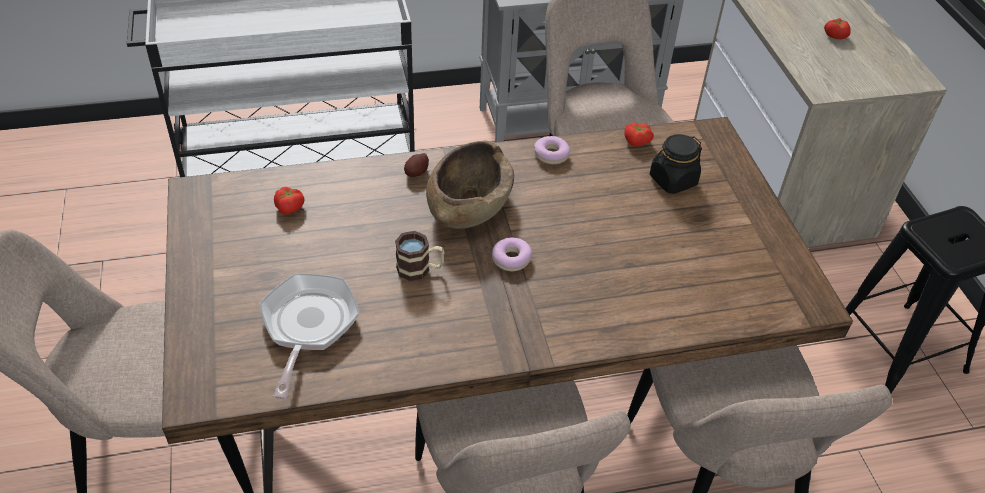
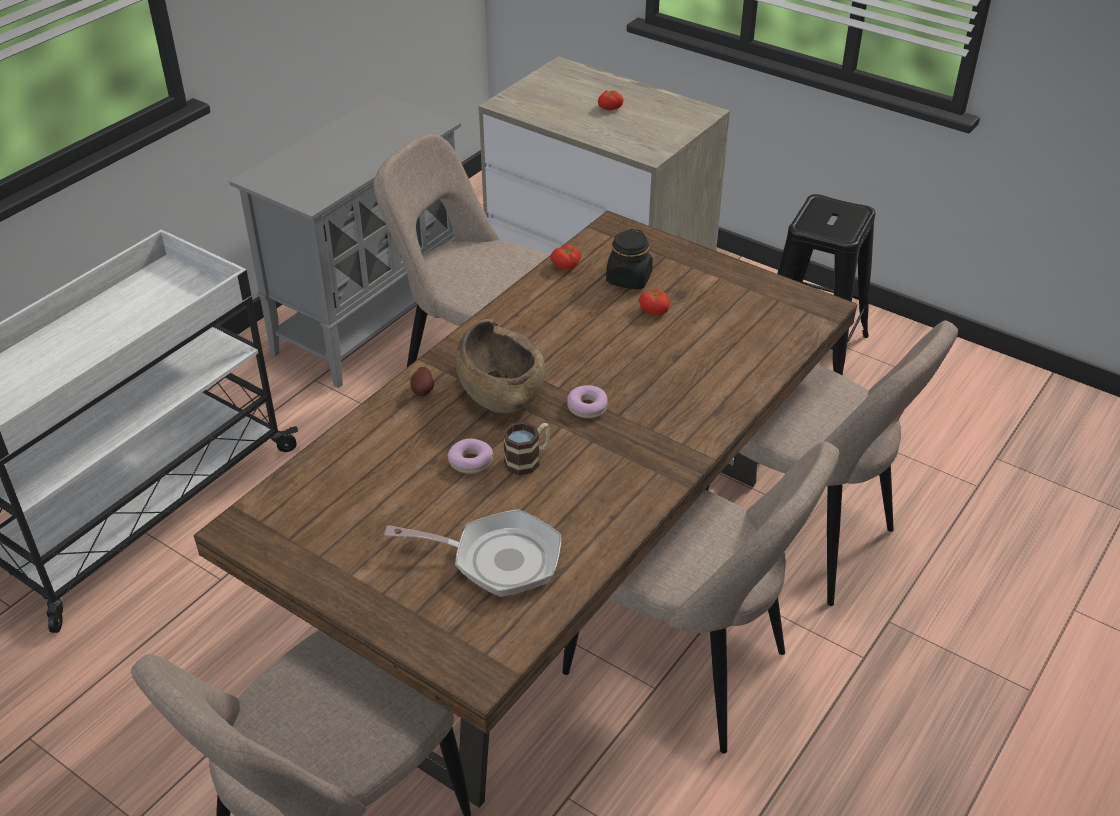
camera: 40 degrees left, 5 degrees down
(290, 207) = (350, 484): tomato -> tomato (654, 310)
(308, 326) = (498, 559): frying pan -> frying pan turned 135 degrees clockwise
(551, 155) = (514, 313): donut -> donut (470, 461)

